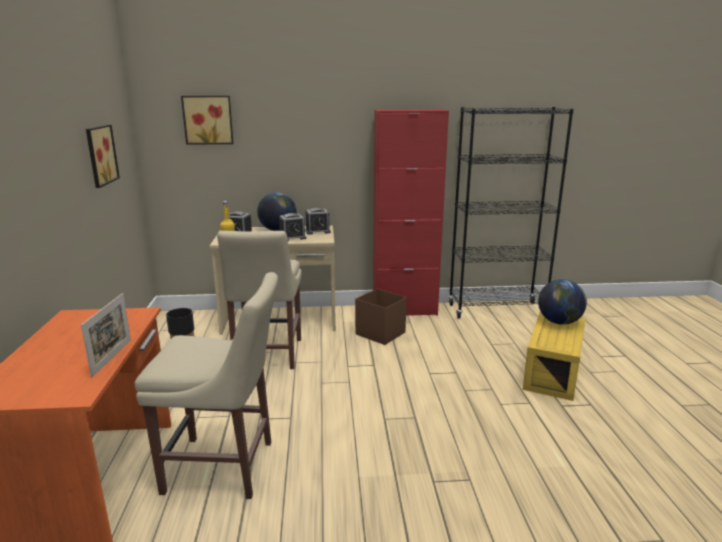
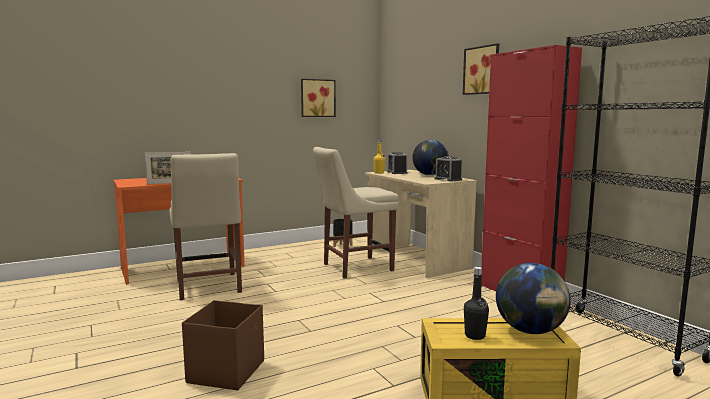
camera: 65 degrees right, 10 degrees down
(208, 120) = (412, 79): picture -> picture (482, 70)
(292, 238) = (416, 178): alarm clock -> none
(380, 333) = (449, 293): brown storage box -> brown storage box (227, 371)
(563, 339) = (475, 336): none -> black bottle

